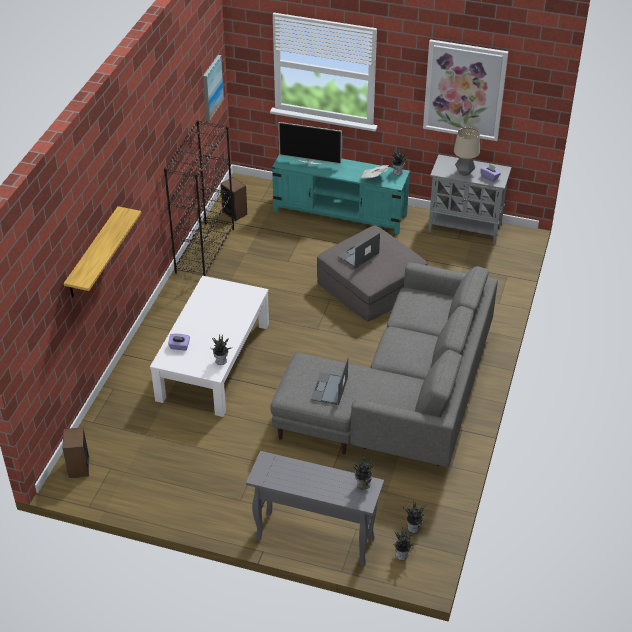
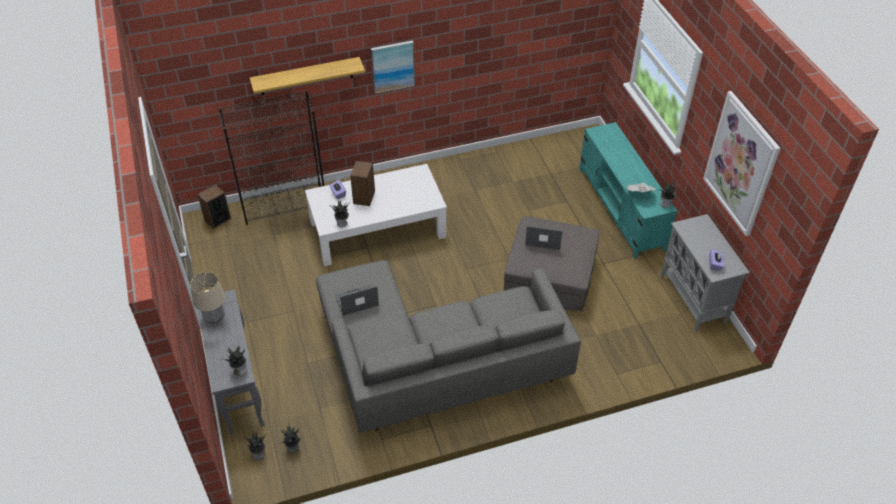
camera: 55 degrees right, 5 degrees up
(205, 250) = (492, 158): black bookcase -> black bookcase (284, 205)
(212, 87) = (576, 30): picture -> picture (392, 66)
(234, 213) = (552, 150): speaker -> speaker (364, 197)
(310, 162) = (616, 146): television -> none
(464, 172) = (701, 243): table lamp -> table lamp (215, 318)

